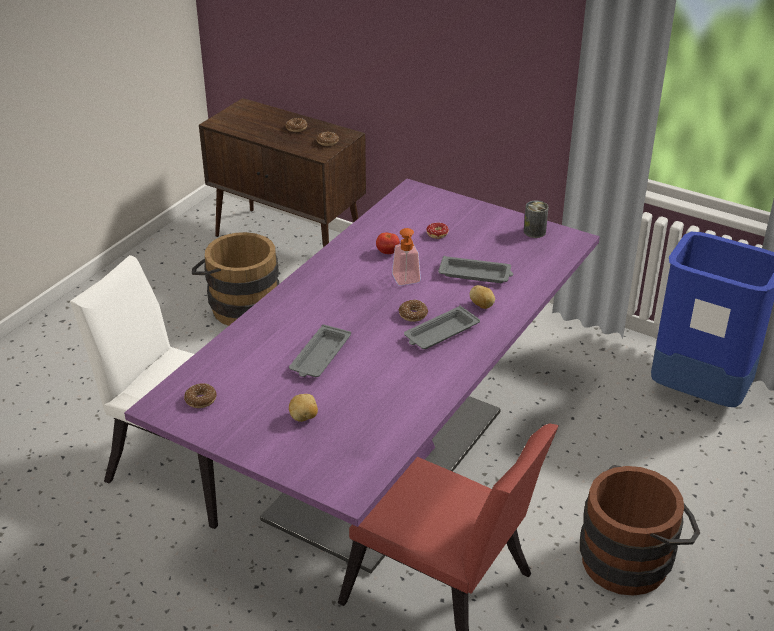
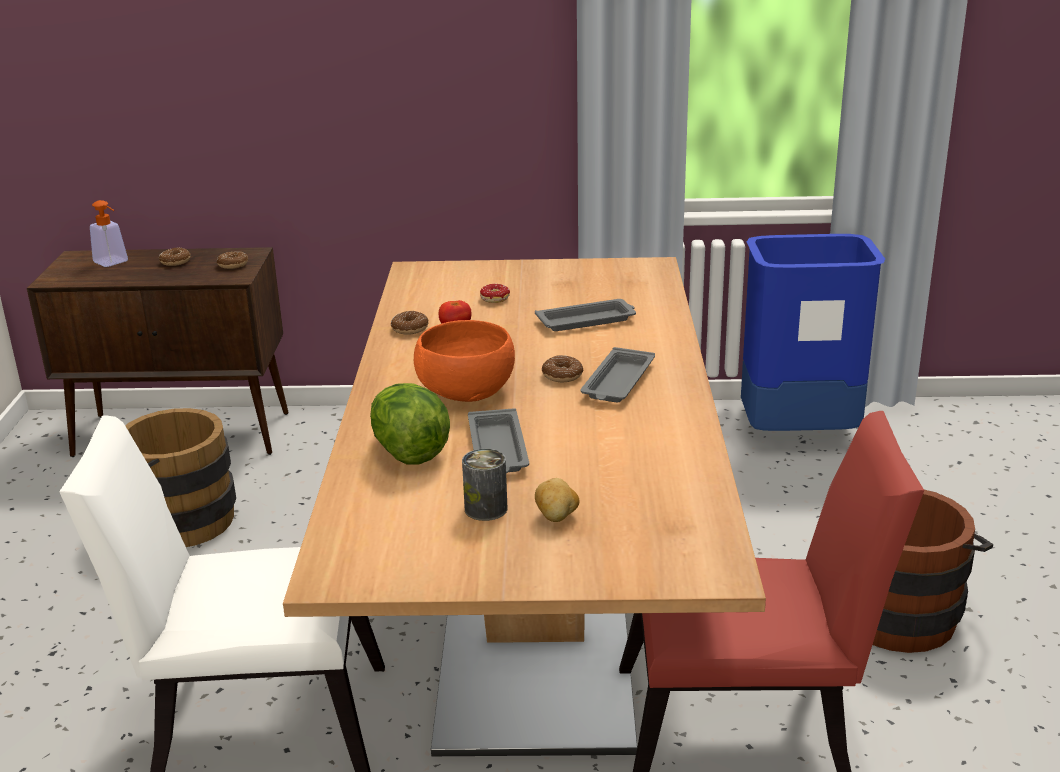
camera: 30 degrees left, 10 degrees down
(201, 400) = (387, 547): donut -> donut (410, 329)
(272, 338) = (409, 451): none -> lettuce
(344, 306) = (465, 392): none -> orange bowl
(387, 464) = (536, 625): purple dining table -> beige dining table
(407, 281) = (515, 348): soap dispenser -> soap dispenser (114, 263)
(482, 305) = (631, 345): potato -> none
(534, 231) = (603, 269): can -> can (486, 509)

